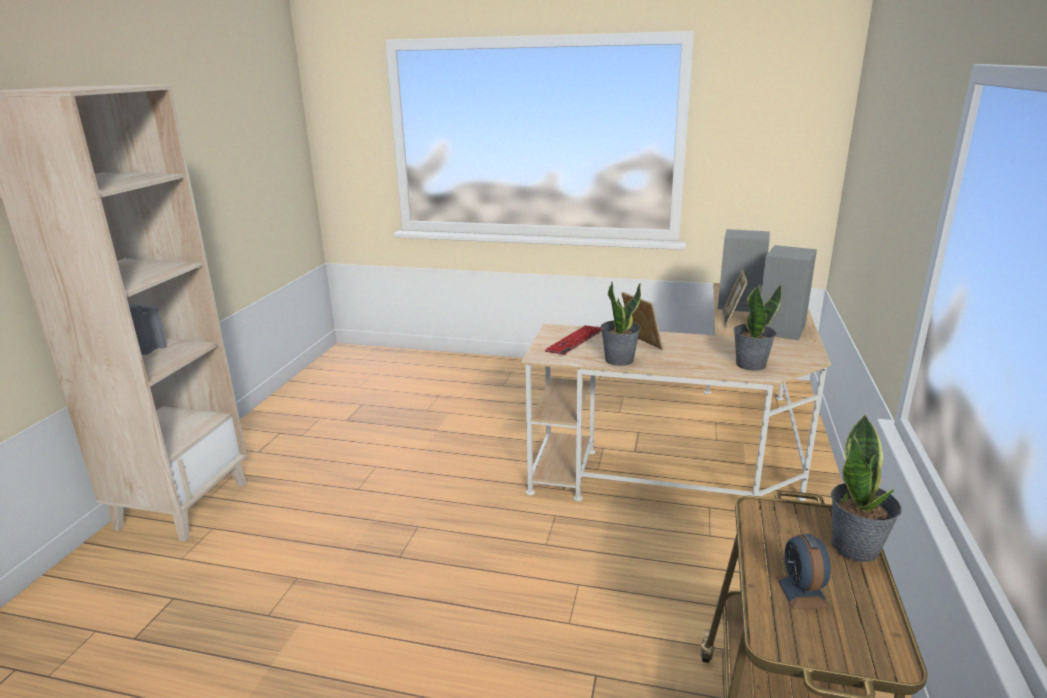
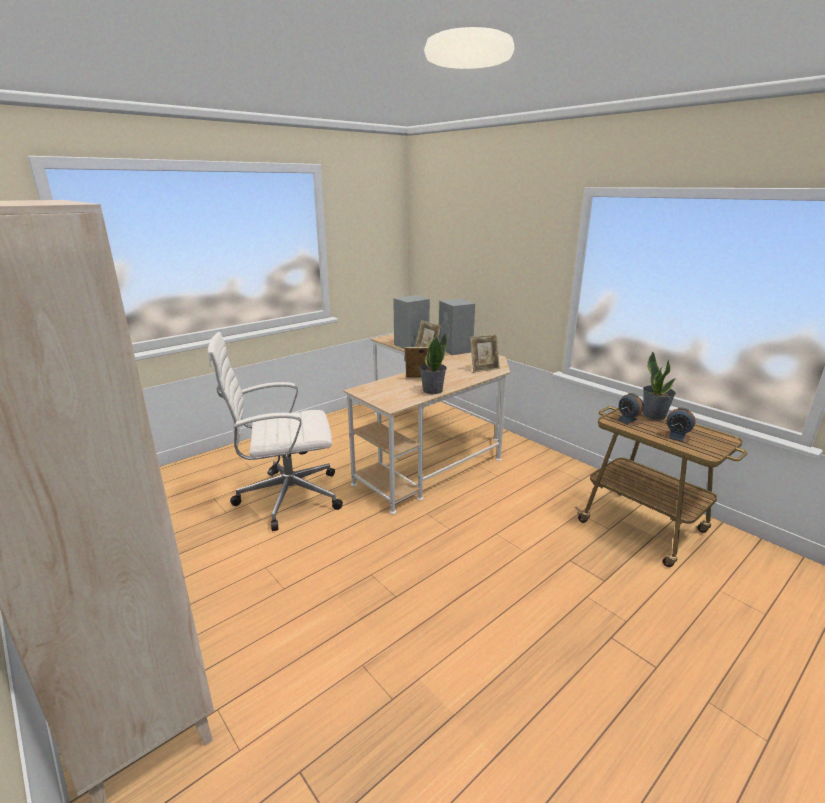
camera: 55 degrees left, 0 degrees up
(481, 424) = (286, 497): none -> white office chair
(574, 341) = (388, 391): keyboard -> none
(750, 364) = (484, 369): potted plant -> picture frame
(787, 526) = (628, 421): none -> alarm clock

